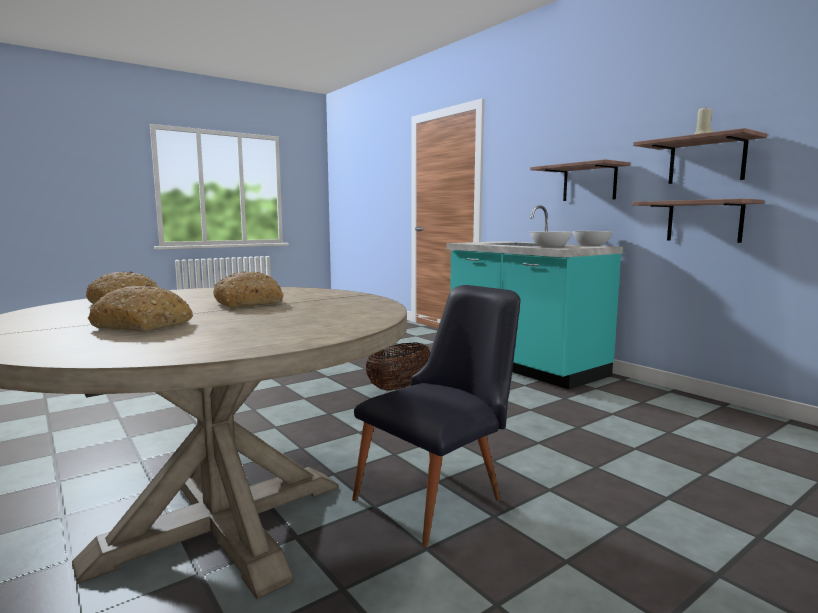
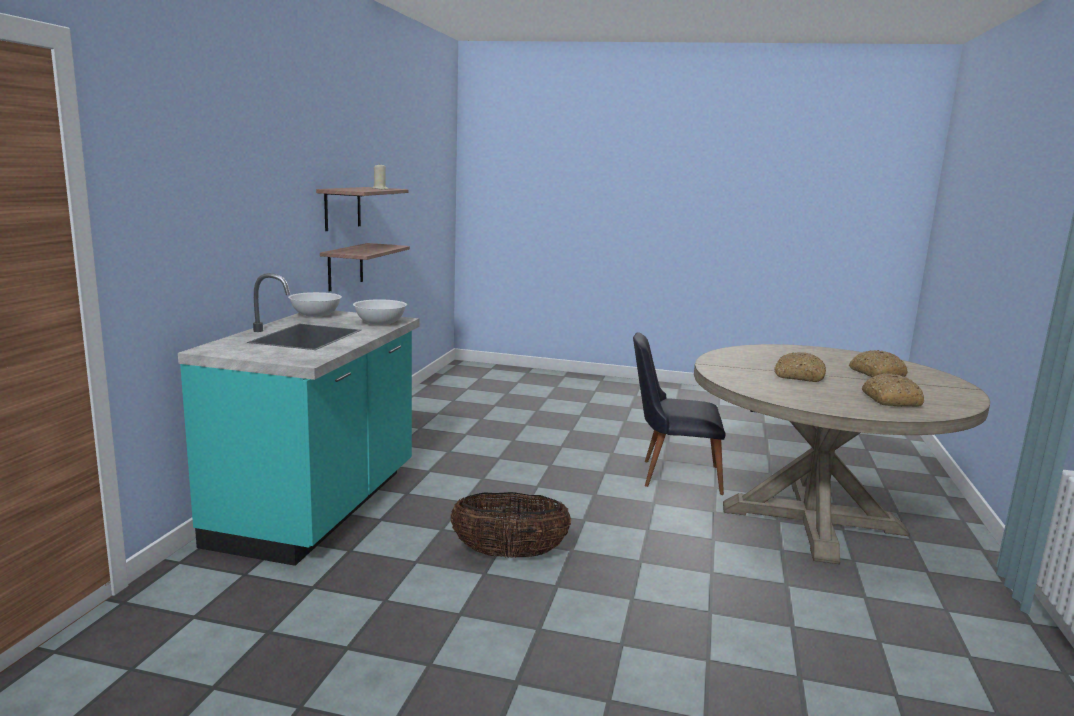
camera: 130 degrees left, 5 degrees up
(589, 183) = (267, 232): shelf -> none

